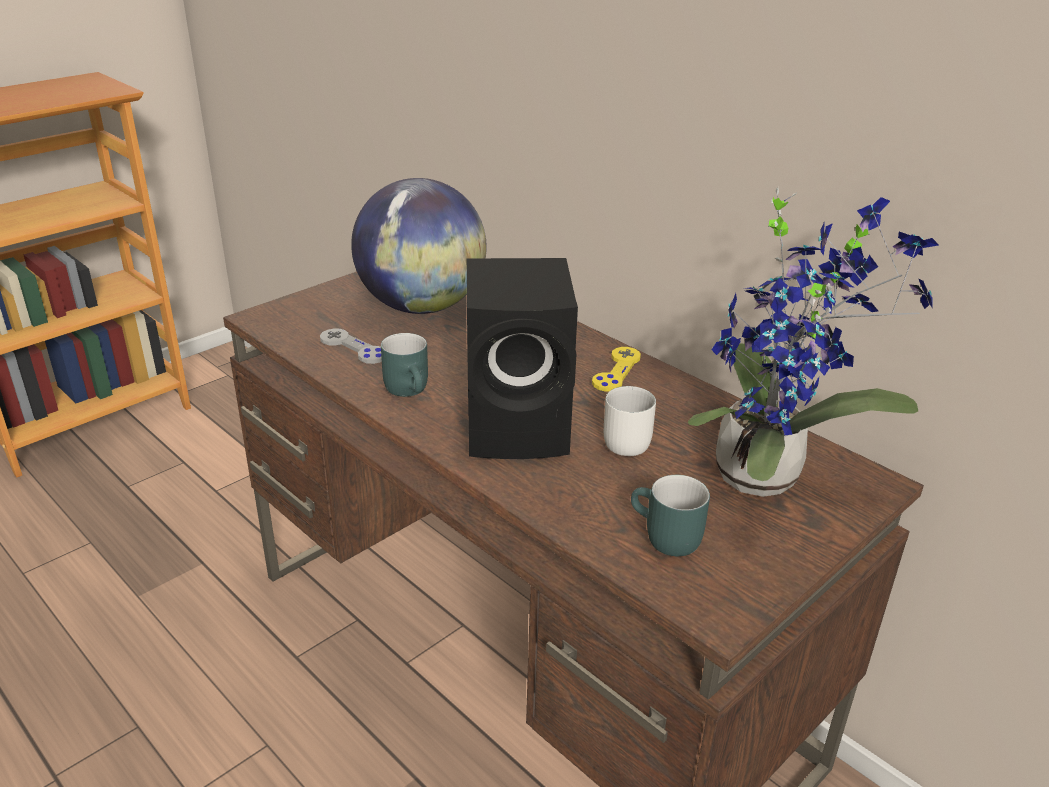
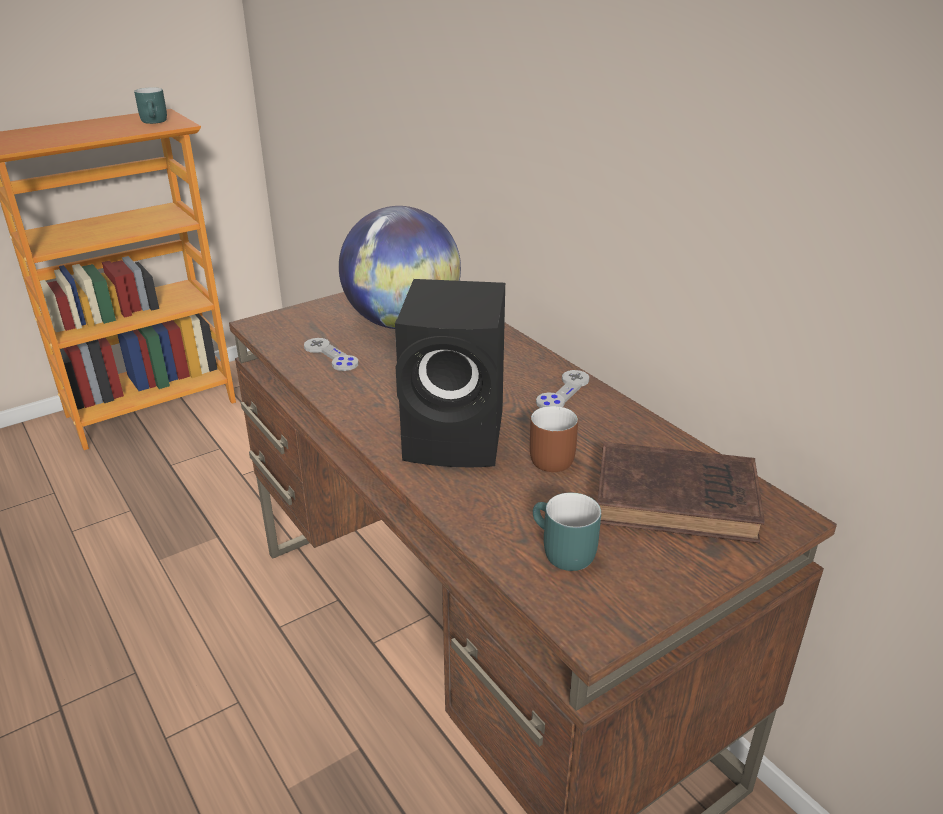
camera: 10 degrees right, 0 degrees up
(411, 390) = (370, 396): turquoise mug -> turquoise mug (156, 122)
(616, 371) = (563, 392): yellow game controller -> grey game controller
(625, 439) = (552, 456): white mug -> brown mug
(767, 474) = (680, 500): potted plant -> brown book

